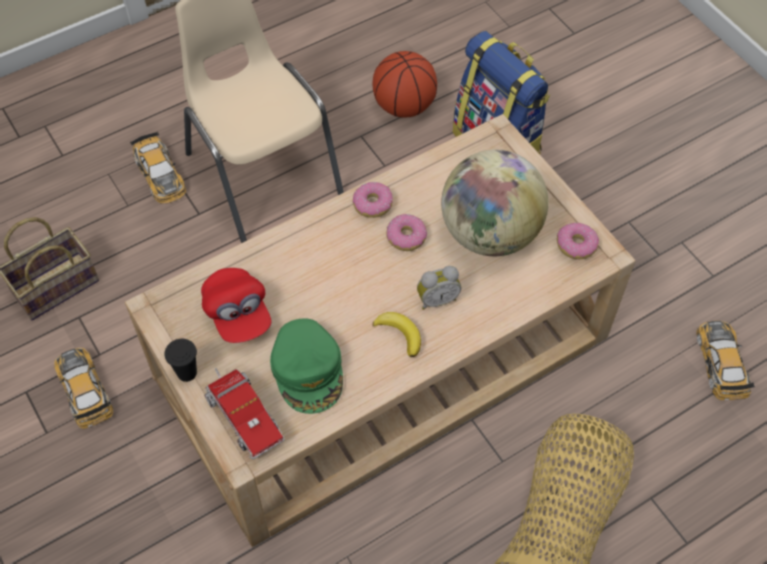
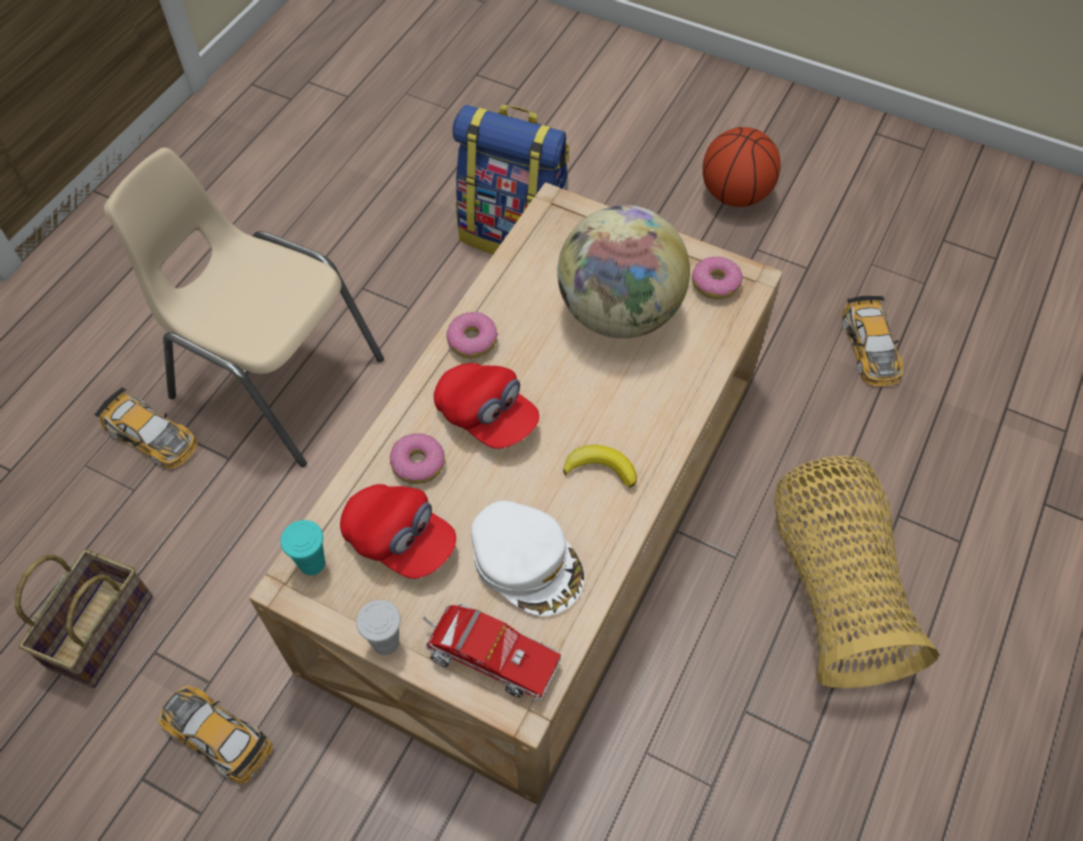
camera: 30 degrees left, 0 degrees up
(174, 300) = (312, 563): none -> turquoise cup
(187, 373) = (385, 642): black cup -> white cup
(308, 370) = (527, 562): green cap -> white cap
(347, 261) = (486, 417): none -> red cap
(403, 106) = (389, 236): basketball -> basketball (734, 195)
(406, 237) = (533, 359): donut -> donut (418, 463)
(436, 299) = (612, 410): alarm clock -> none
(721, 362) = (870, 348): toy car -> toy car turned 150 degrees counterclockwise

